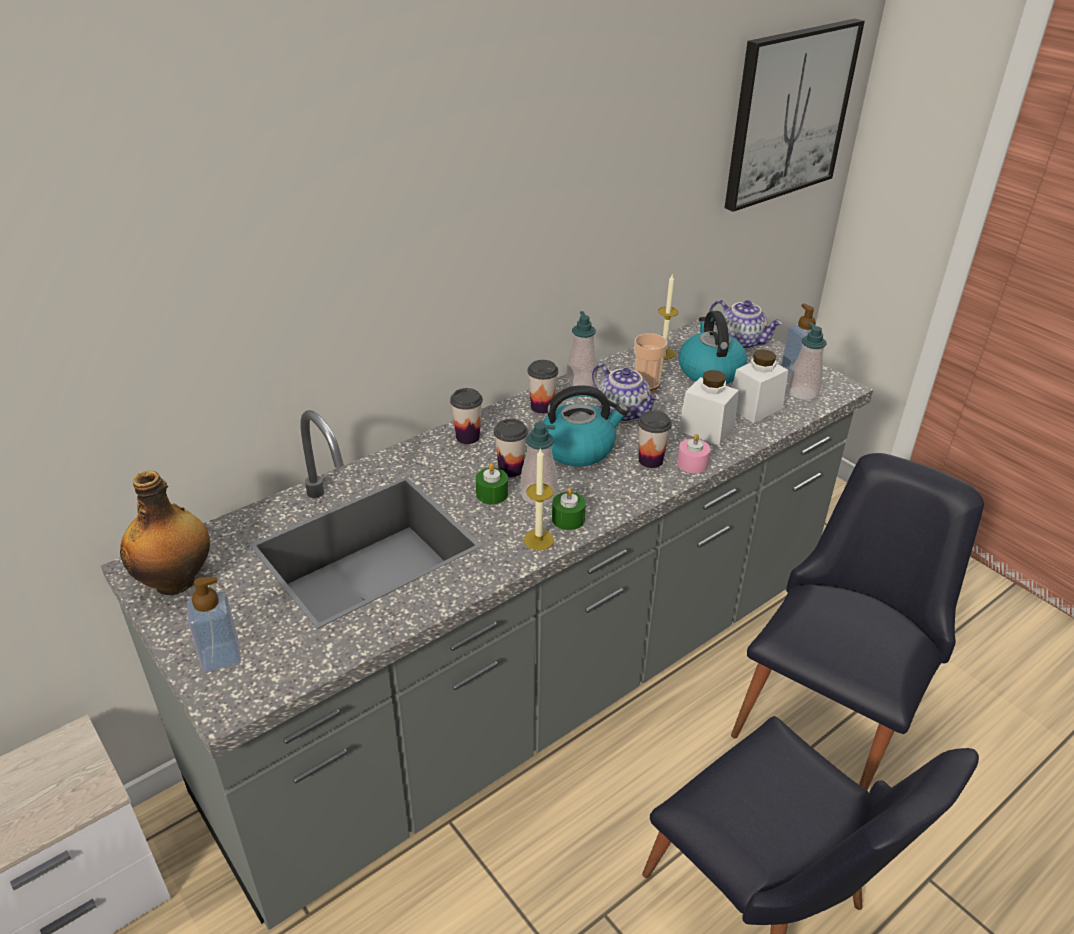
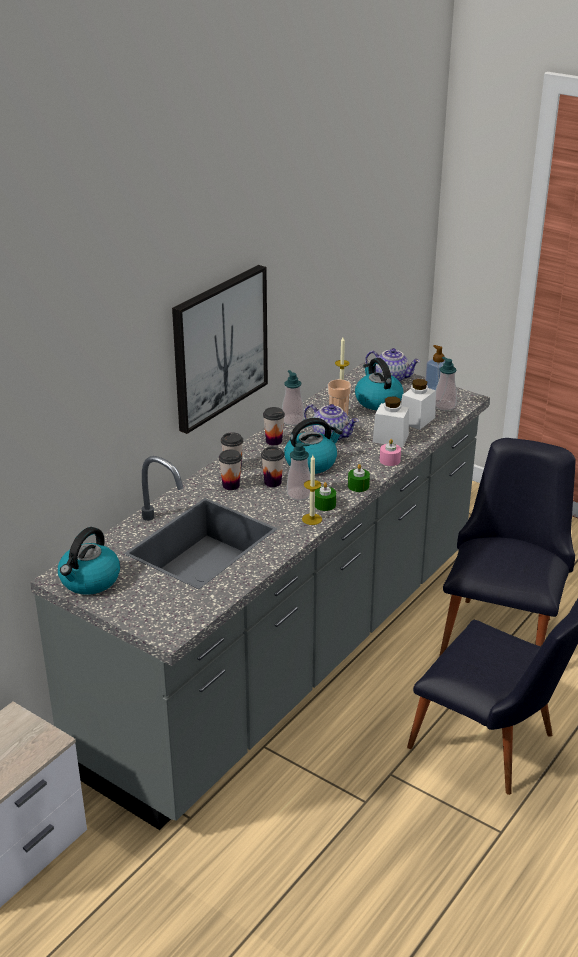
camera: 15 degrees left, 5 degrees down
(177, 581) = (89, 581): bottle -> kettle
(221, 656) = (148, 613): soap dispenser -> none
(492, 494) = (268, 498): green candle -> green candle (358, 486)
(650, 460) = (362, 462): cup -> cup (231, 485)
(789, 114) = (396, 215): picture -> picture (219, 347)

